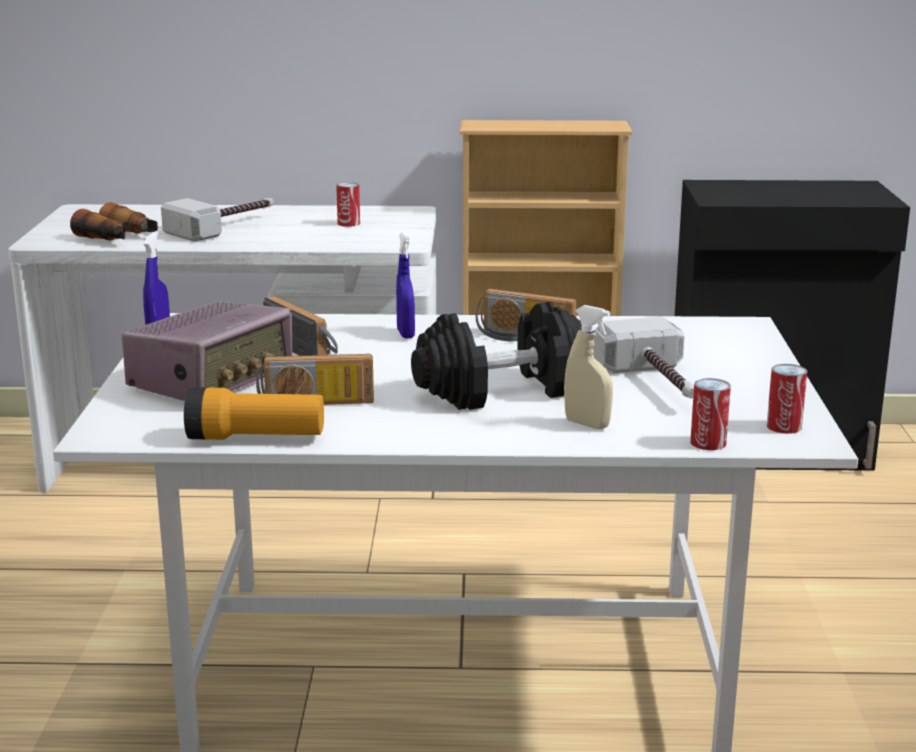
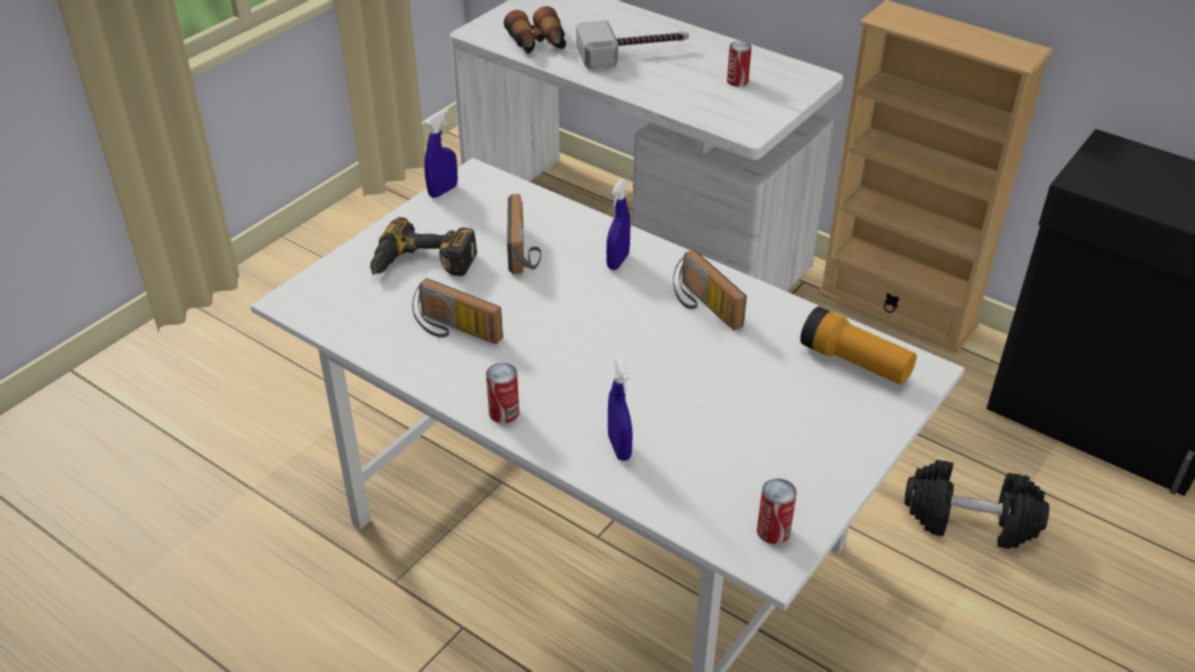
camera: 35 degrees right, 20 degrees up
(212, 380) = (421, 265): radio -> power drill
(256, 438) = (378, 350): flashlight -> flashlight (855, 362)
(502, 390) = (606, 372): black dumbbell -> black dumbbell (969, 521)
(587, 424) = (619, 447): beige spray bottle -> blue spray bottle
(657, 383) = (740, 420): hammer -> none
(708, 443) = (684, 519): can -> can (504, 412)

